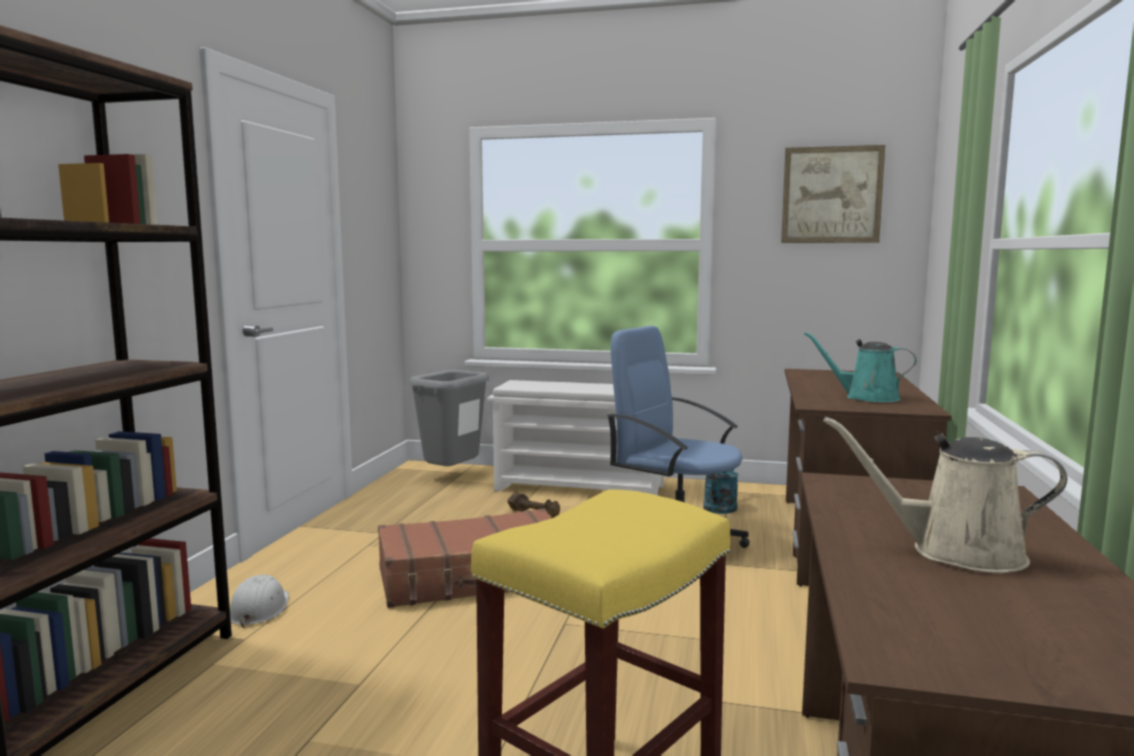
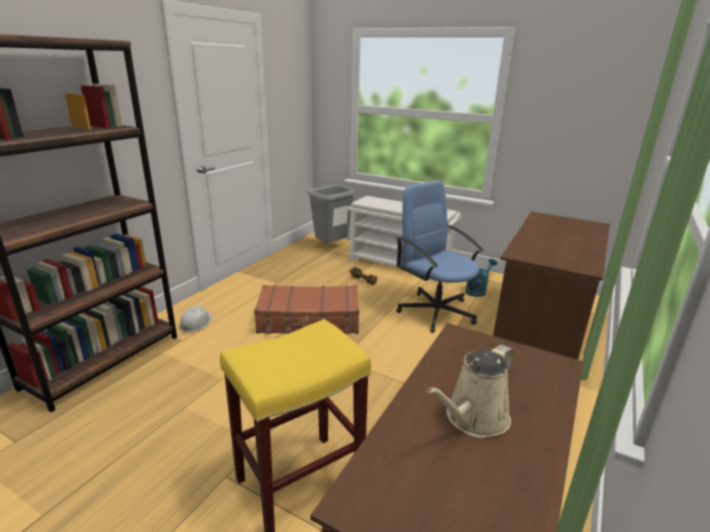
camera: 15 degrees right, 15 degrees up
(831, 195) = (591, 89): picture -> none
(866, 398) = (559, 250): turquoise watering can -> none
(955, 552) = (473, 419): beige watering can -> beige watering can turned 75 degrees counterclockwise

